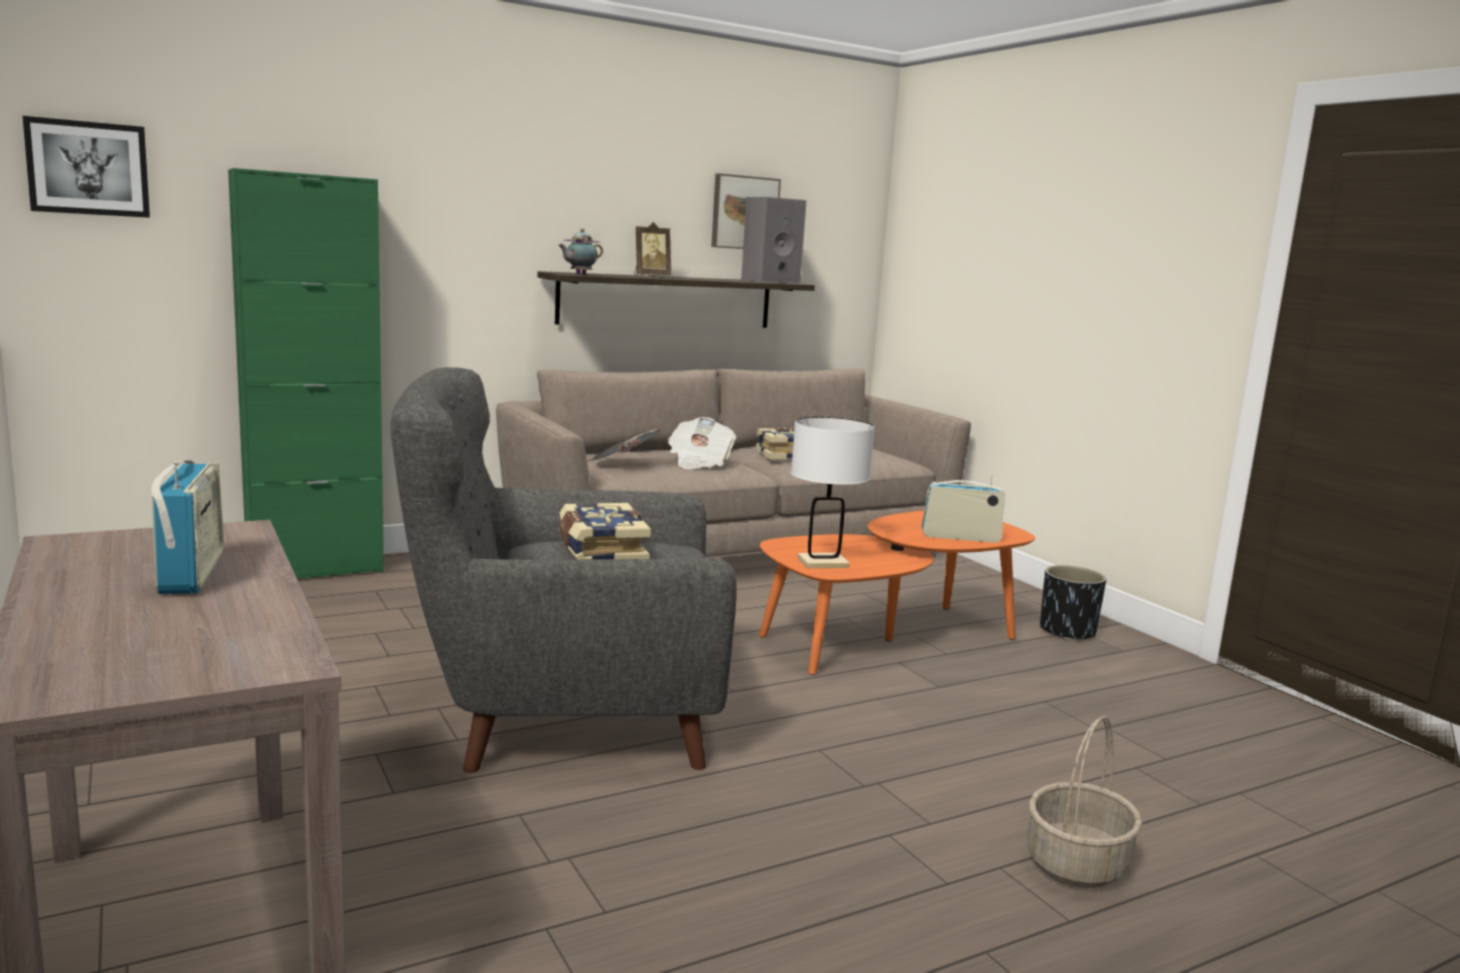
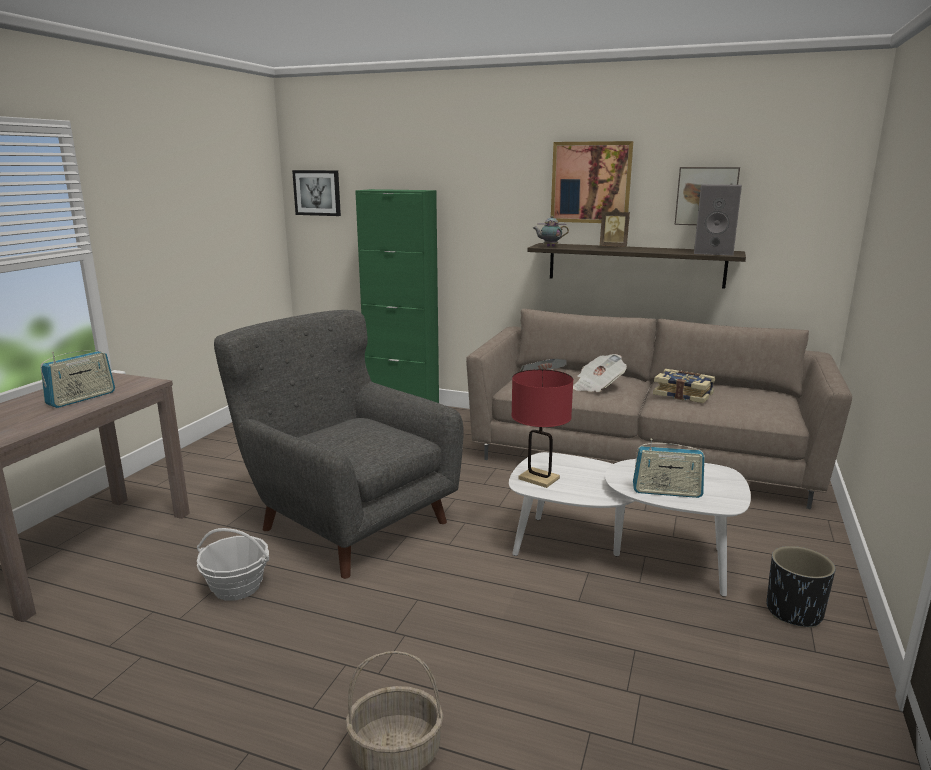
camera: 50 degrees right, 5 degrees up
(596, 842) = (237, 587): none -> basket
(600, 552) = (358, 432): book -> none
(609, 185) = (591, 182): none -> picture
(823, 562) = (539, 478): white table lamp -> red table lamp
(889, 638) = (620, 554): orange coffee table -> white coffee table
(960, 537) = (667, 492): radio -> radio turned 135 degrees clockwise

